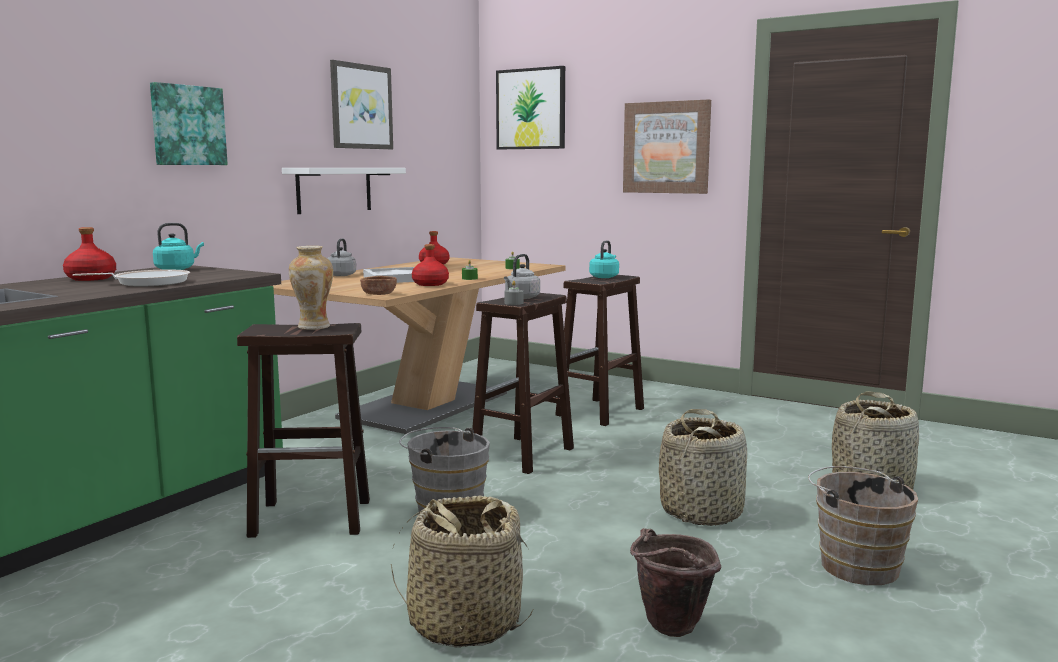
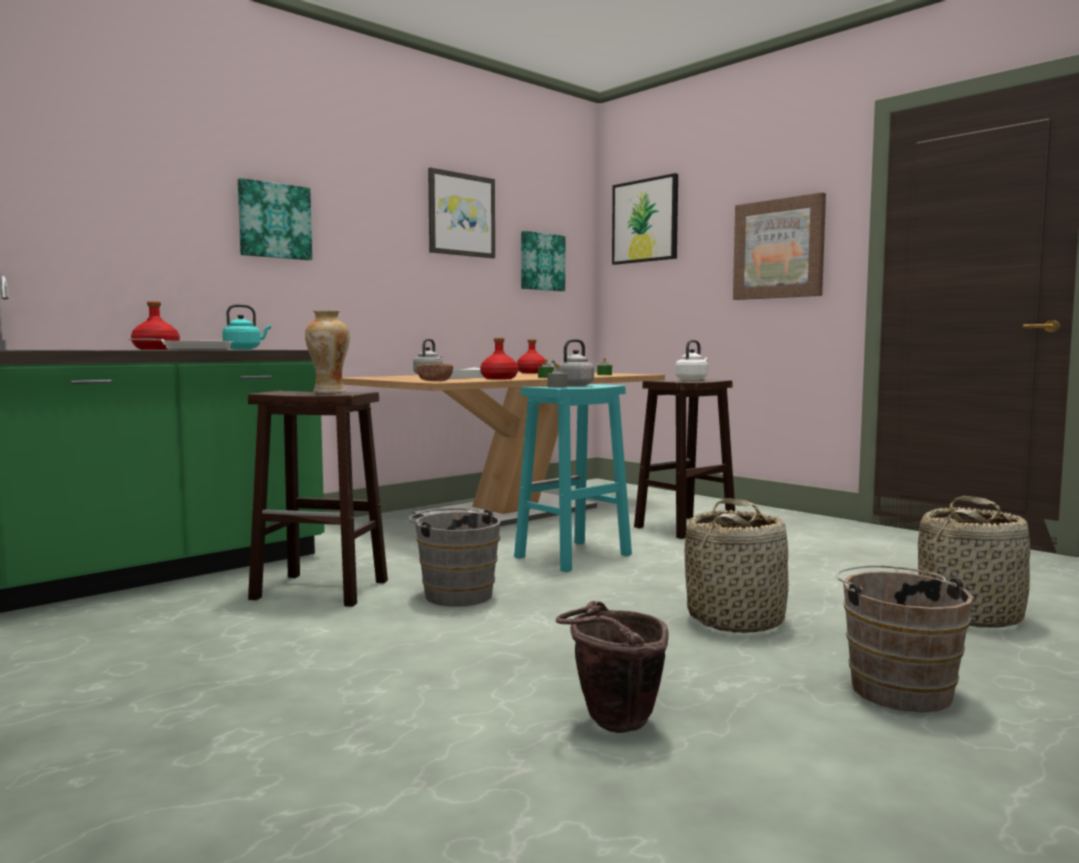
camera: 15 degrees right, 5 degrees down
(334, 189) = (428, 293): white shelf -> none
(432, 149) = (541, 262): none -> picture
(464, 623) = (391, 691): basket -> none
(522, 455) = (572, 556): brown stool -> turquoise stool
(604, 277) = (692, 379): turquoise kettle -> white kettle

